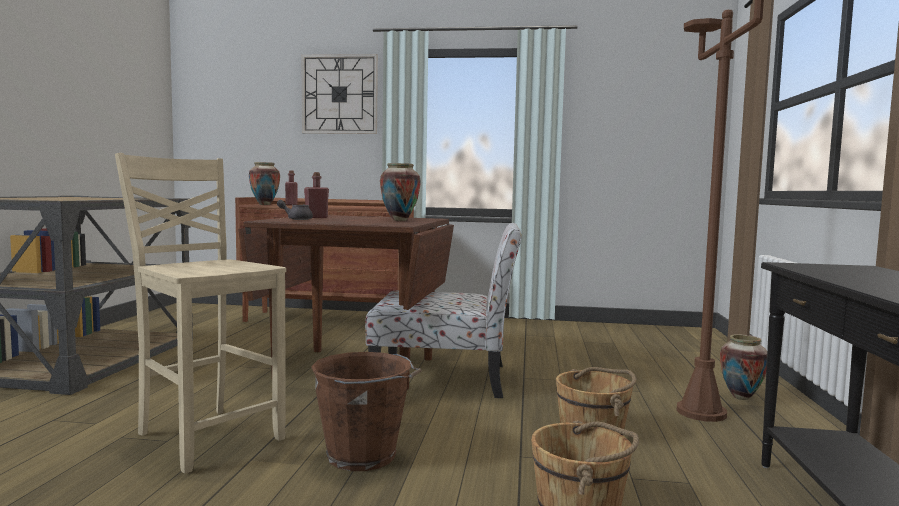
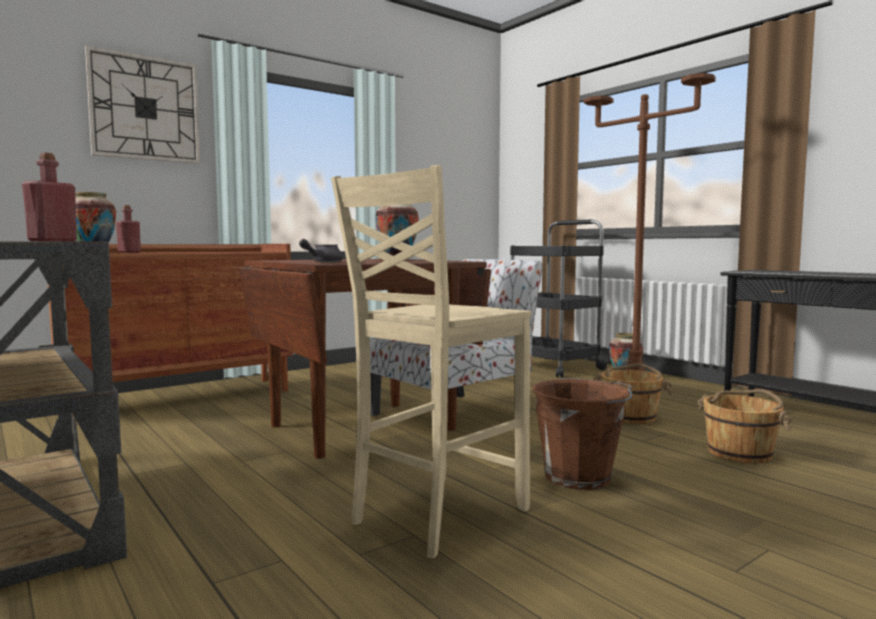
camera: 45 degrees left, 0 degrees up
(208, 436) = (435, 516): beige chair -> beige chair turned 45 degrees counterclockwise
(316, 217) = (304, 261): red bottle -> red bottle (52, 241)
(688, 365) = (552, 367): none -> black cart

